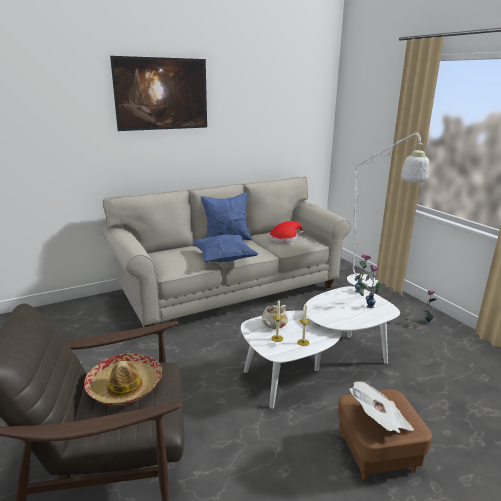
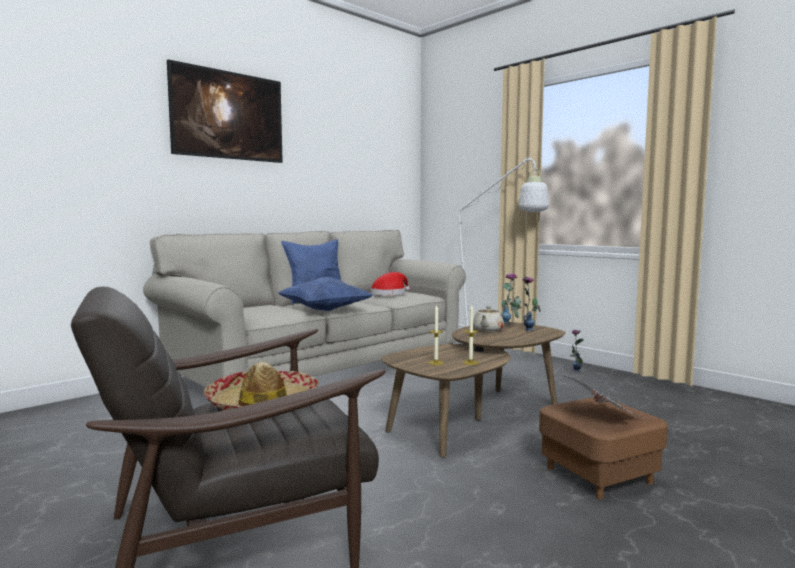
camera: 15 degrees left, 15 degrees down
(274, 324) = (423, 354): beige teapot -> beige teapot (487, 330)
(317, 368) = (477, 418): white coffee table -> brown coffee table

